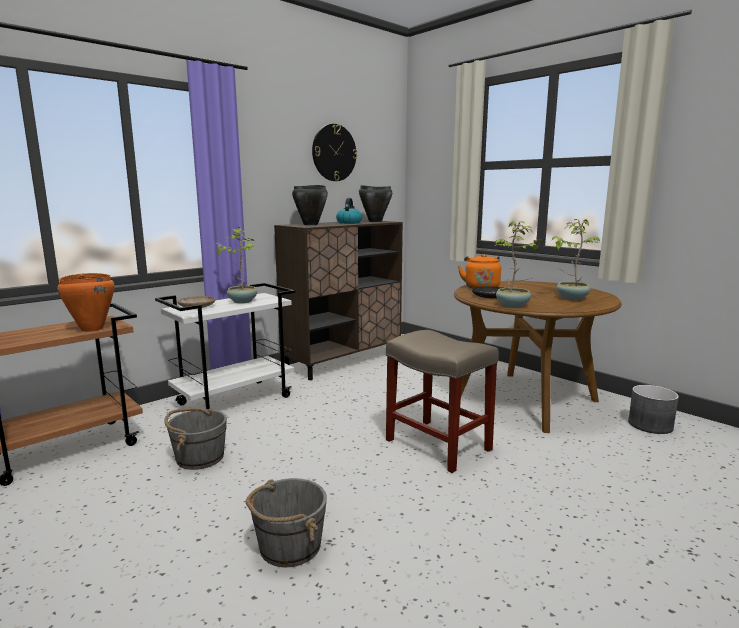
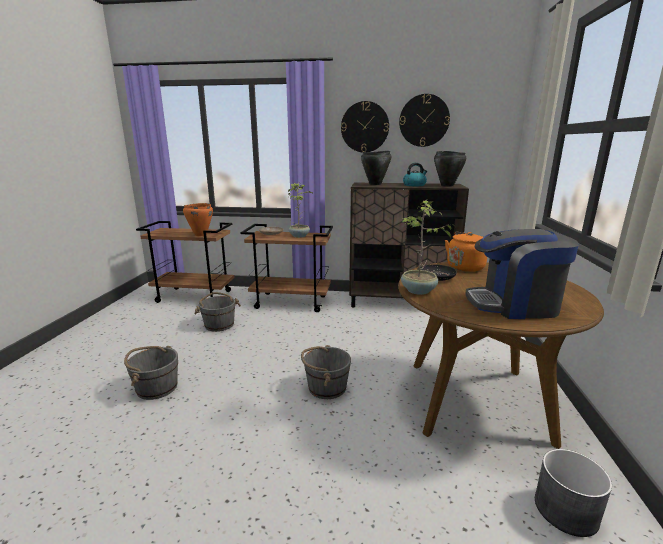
camera: 50 degrees right, 5 degrees up
(235, 400) = (292, 302): white cart -> brown cart
(278, 156) = (364, 127): none -> wall clock
(436, 444) = (326, 387): beige stool -> grey bucket
(571, 298) = (514, 305): potted plant -> coffee machine

